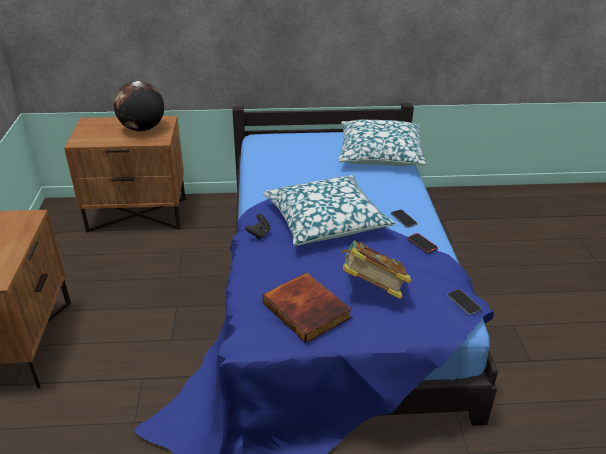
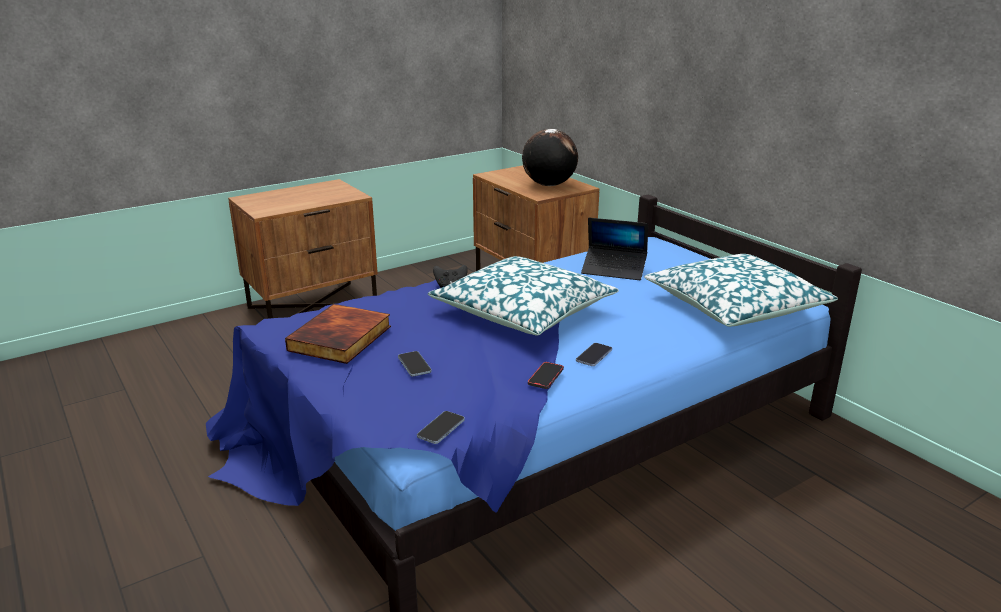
camera: 60 degrees right, 10 degrees down
(292, 167) = (614, 270): none -> laptop
(372, 288) = (414, 365): book -> phone

